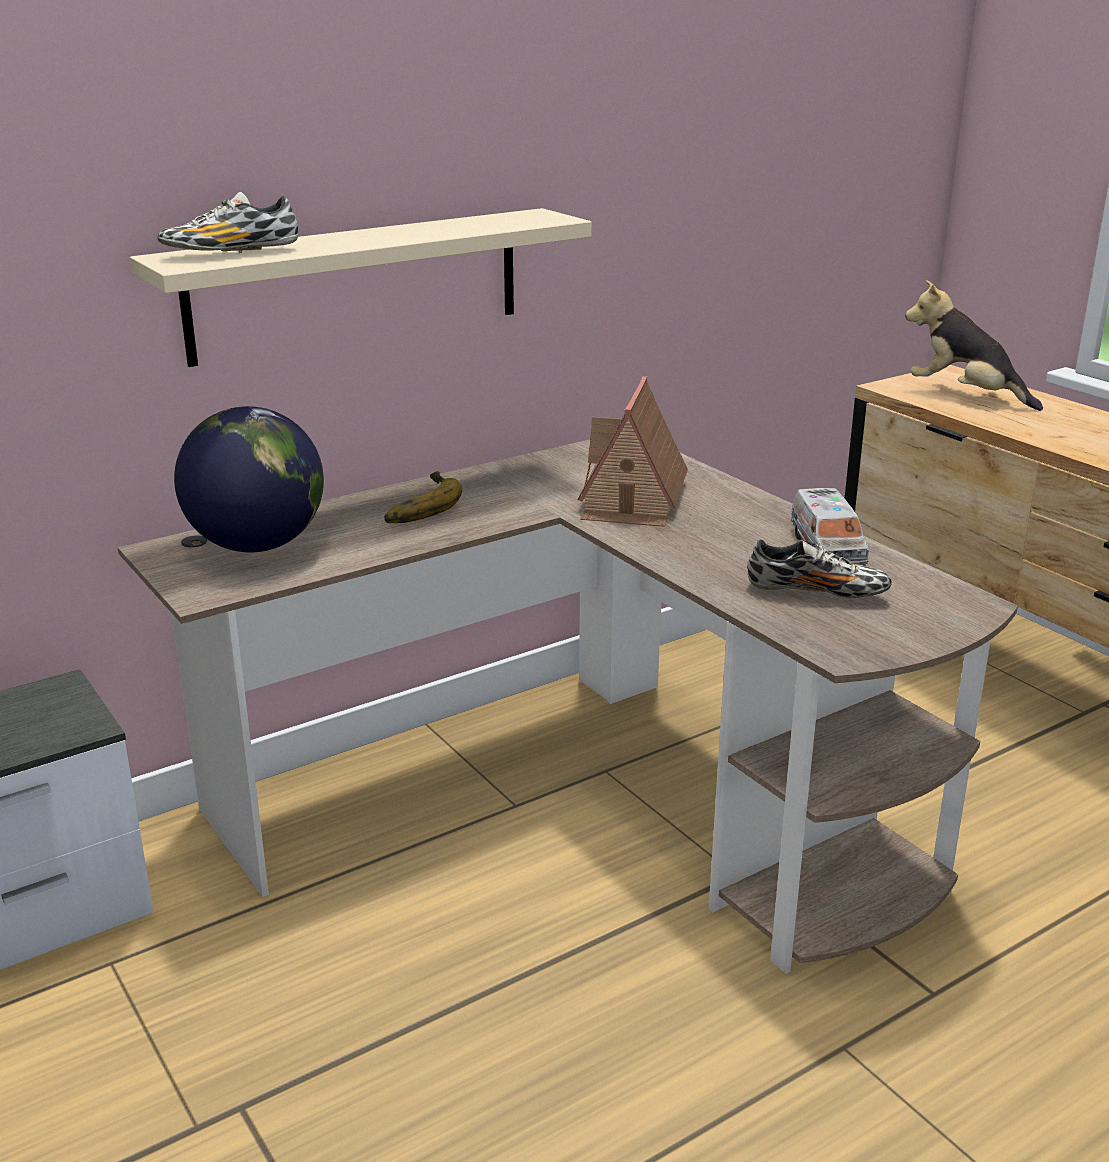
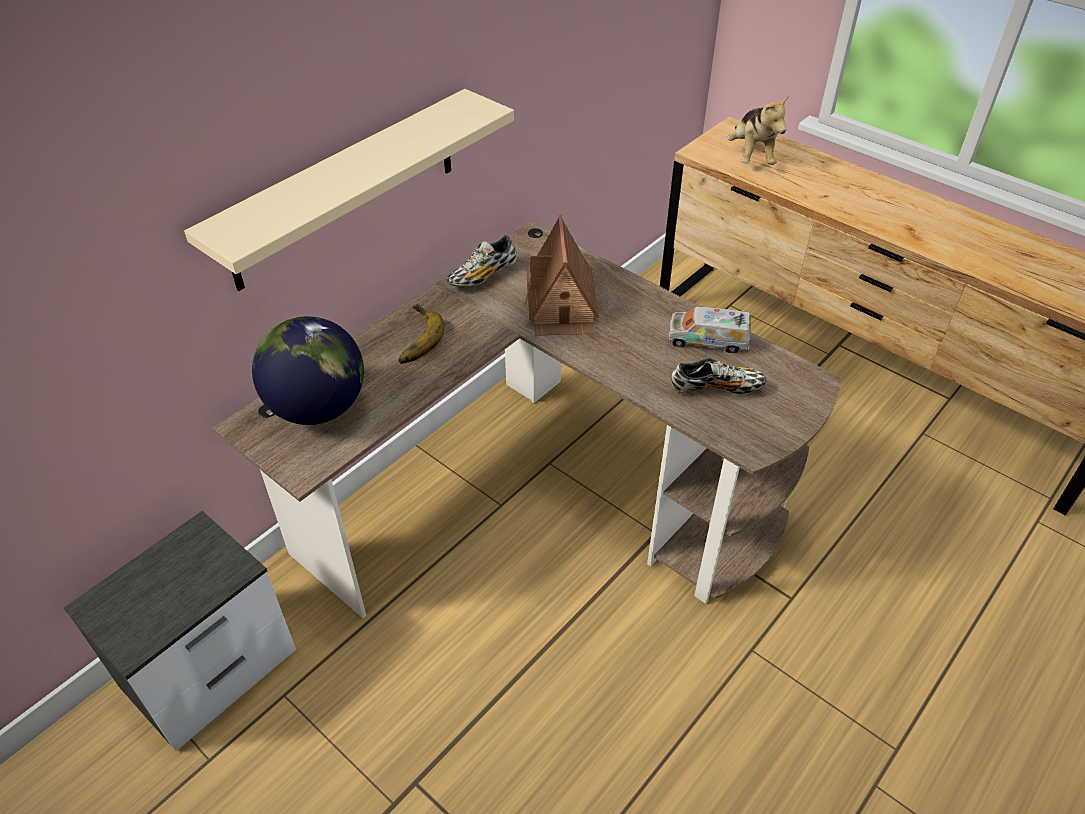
camera: 15 degrees left, 20 degrees up
(231, 253) = (266, 214): shoe -> shoe (483, 276)
(826, 549) = (708, 340): toy truck -> toy truck turned 120 degrees clockwise
(965, 396) = (751, 155): plush toy -> plush toy turned 120 degrees counterclockwise

